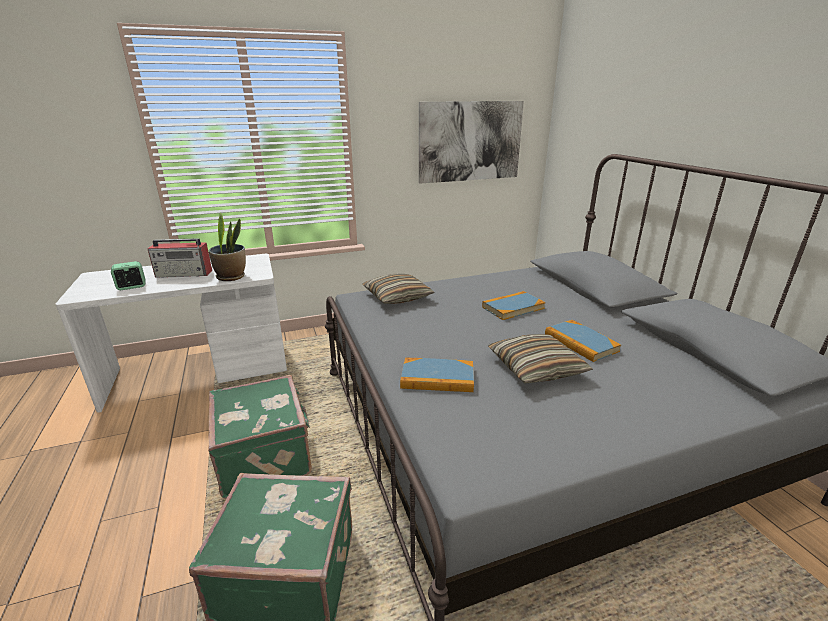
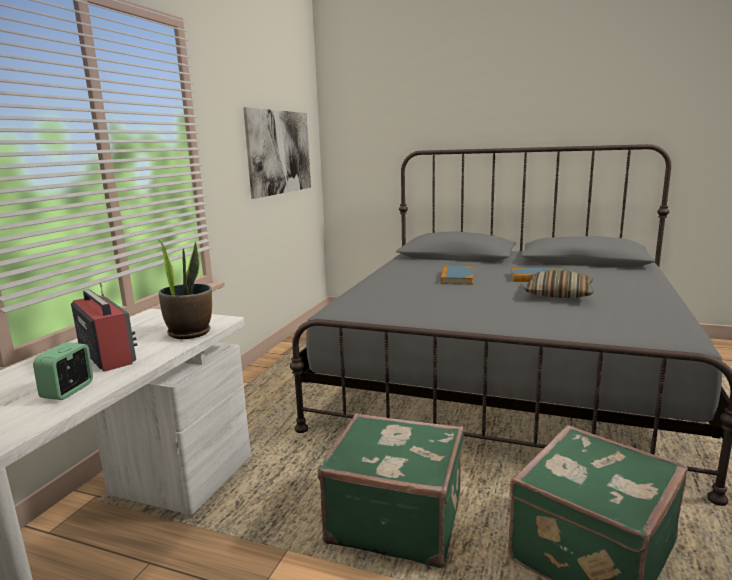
camera: 50 degrees left, 10 degrees down
(184, 274) = (106, 354): radio -> radio turned 75 degrees counterclockwise
(397, 297) = (367, 299): pillow -> none
(437, 378) = (540, 319): book -> none

